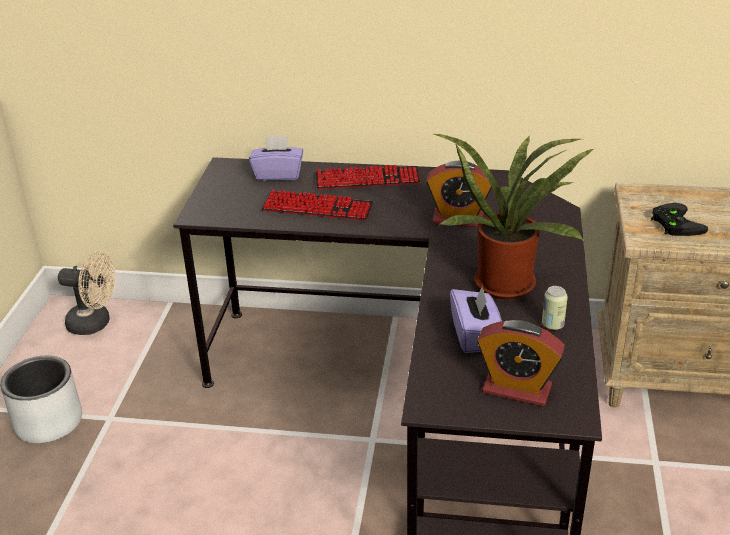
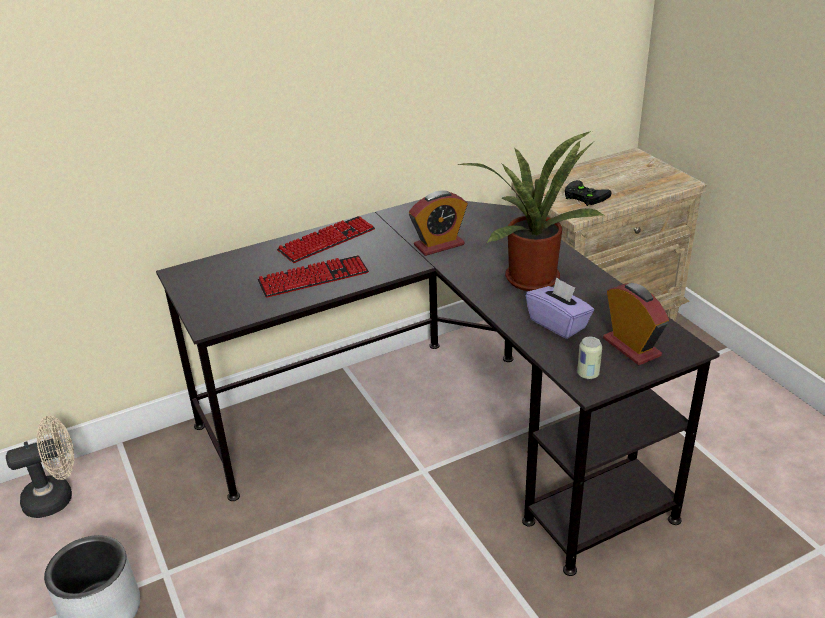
camera: 35 degrees left, 0 degrees up
(278, 174) = (241, 263): purple tissue box -> none
(516, 389) = (631, 347): alarm clock -> alarm clock turned 105 degrees counterclockwise
(552, 325) = (599, 293): can -> can (588, 374)

